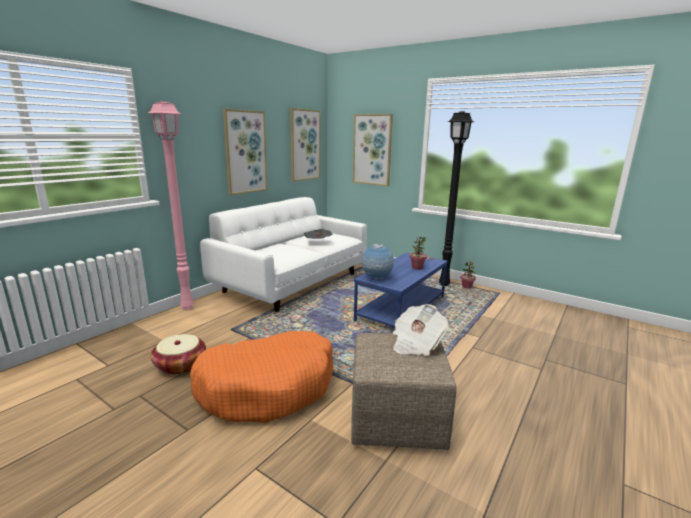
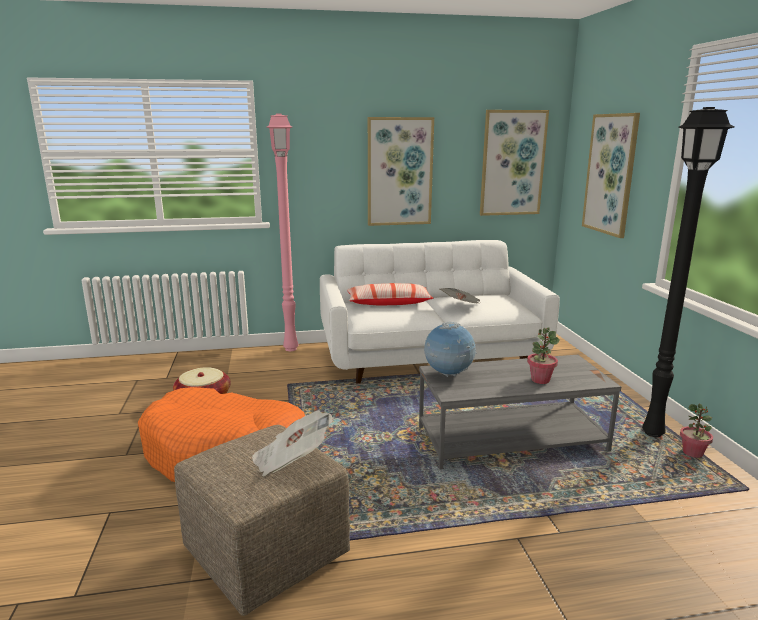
camera: 45 degrees right, 0 degrees up
(271, 249) = (389, 303): none -> pillow
(401, 308) = (511, 439): blue coffee table -> grey coffee table

